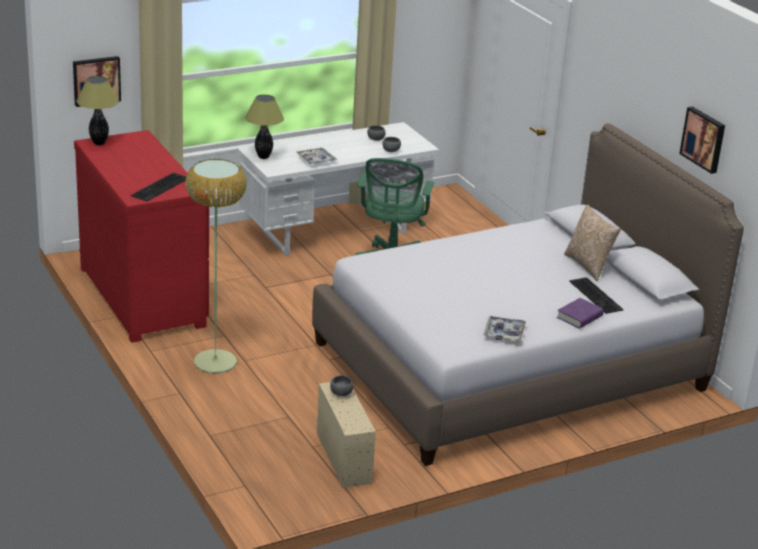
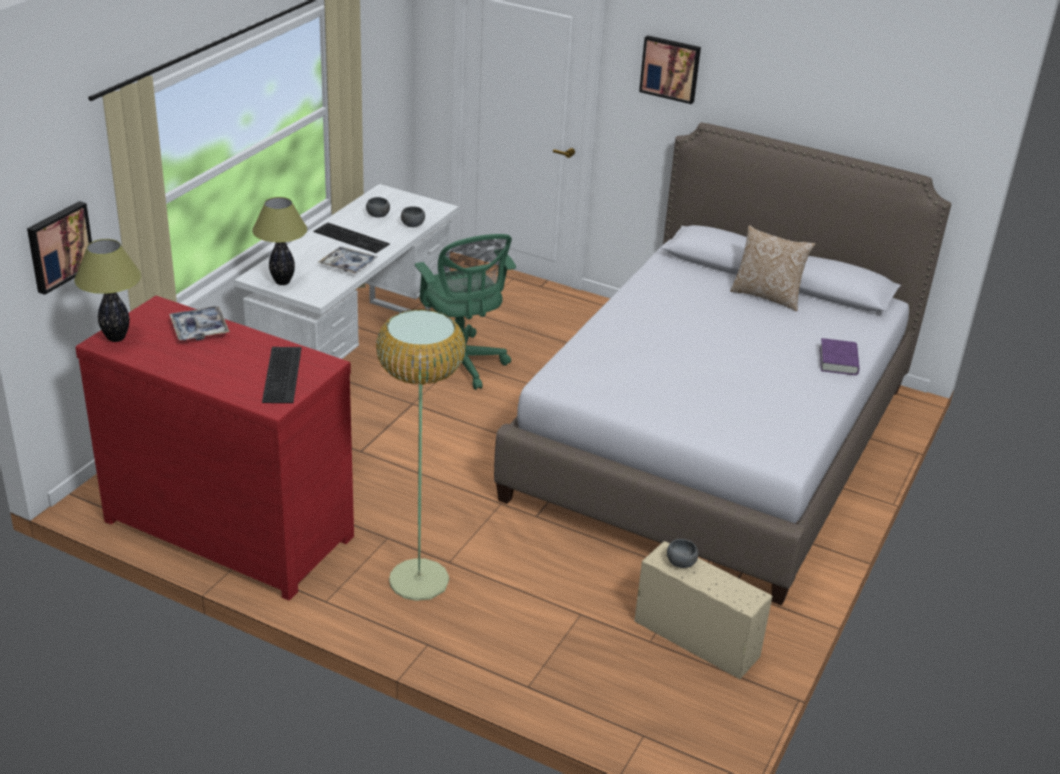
camera: 35 degrees left, 5 degrees up
(504, 333) = (803, 412): tray -> tray (199, 329)
(597, 295) = (819, 328): keyboard -> keyboard (353, 237)
(704, 139) = (867, 114): picture -> picture (670, 68)

